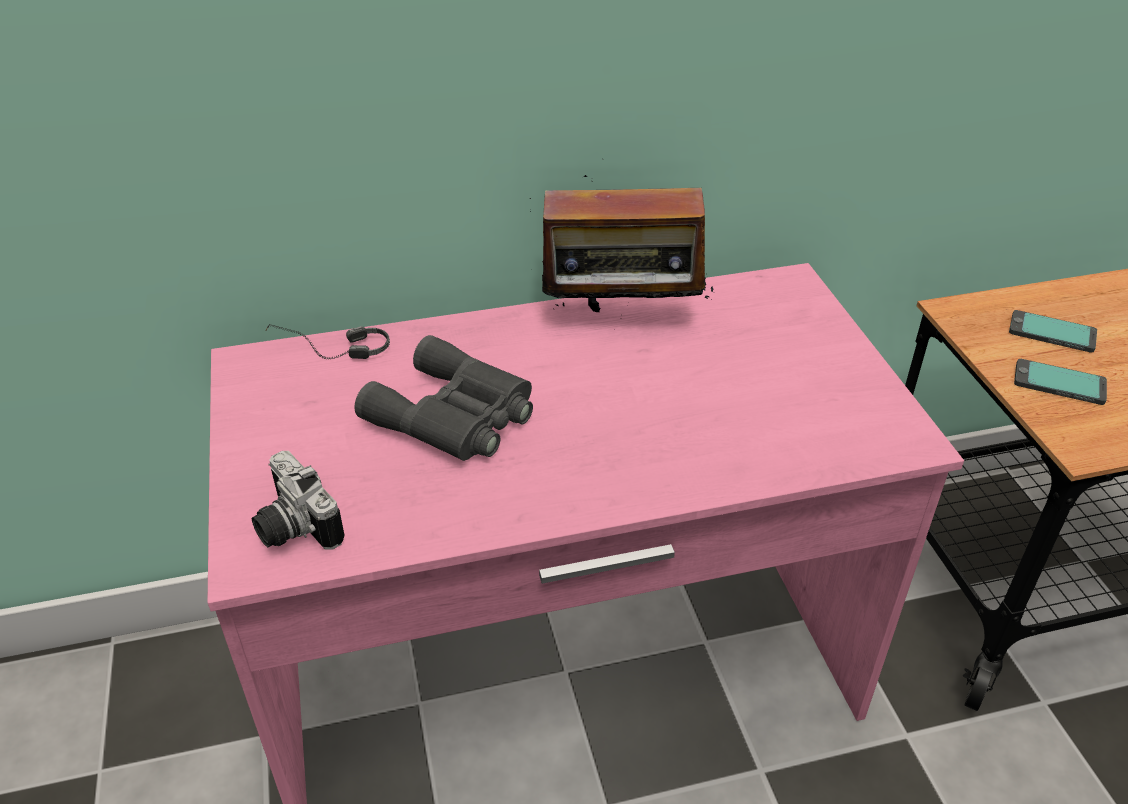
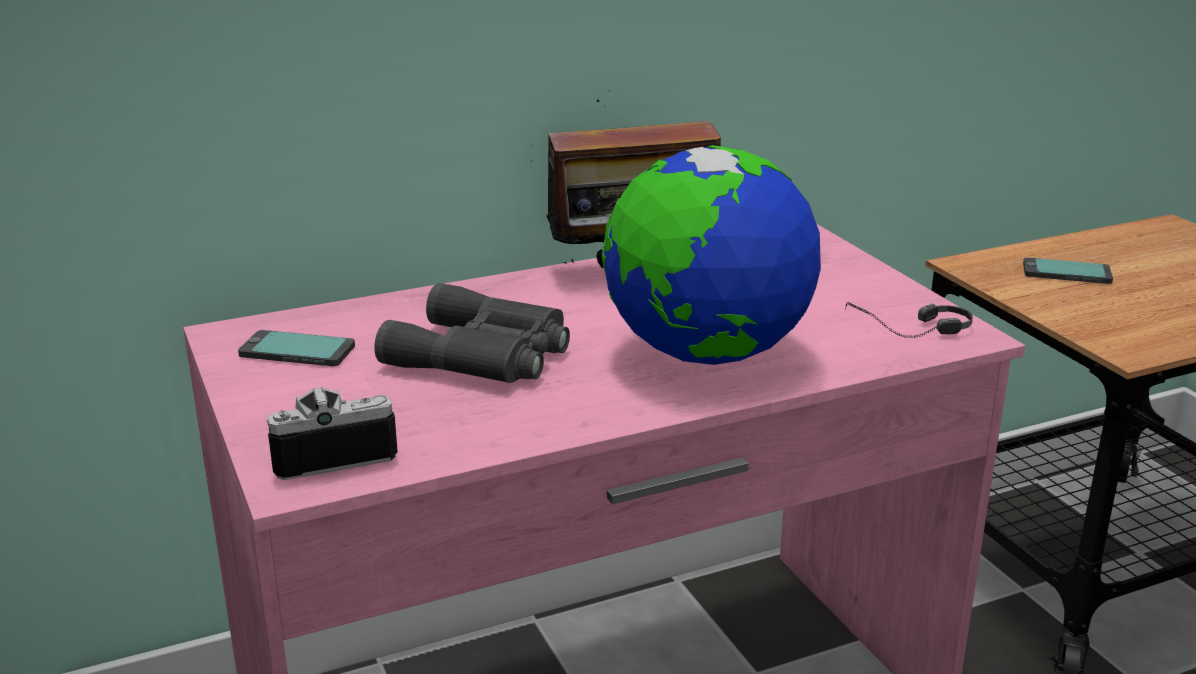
camera: 10 degrees left, 15 degrees down
(292, 528) = (332, 452): camera -> camera turned 120 degrees clockwise
(331, 353) = (325, 319): headphones -> headphones (910, 333)
(655, 439) = (706, 354): none -> globe
(1059, 384) = (1088, 308): phone -> phone (297, 351)

